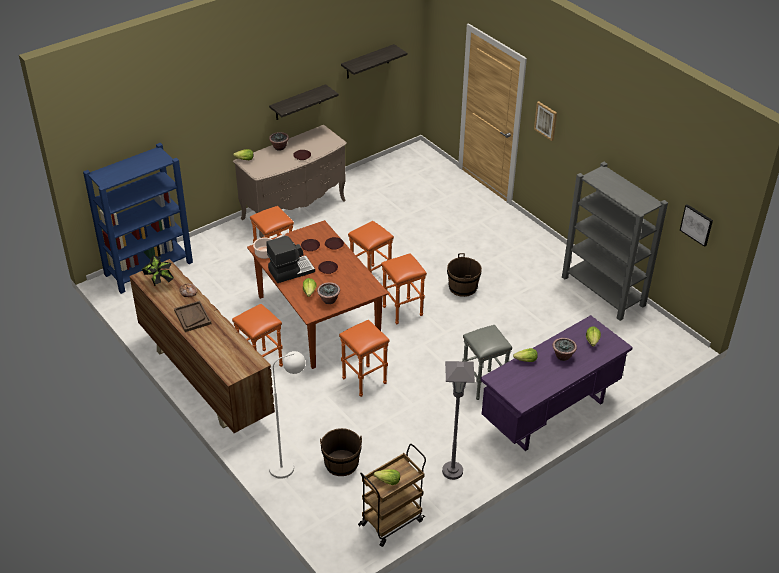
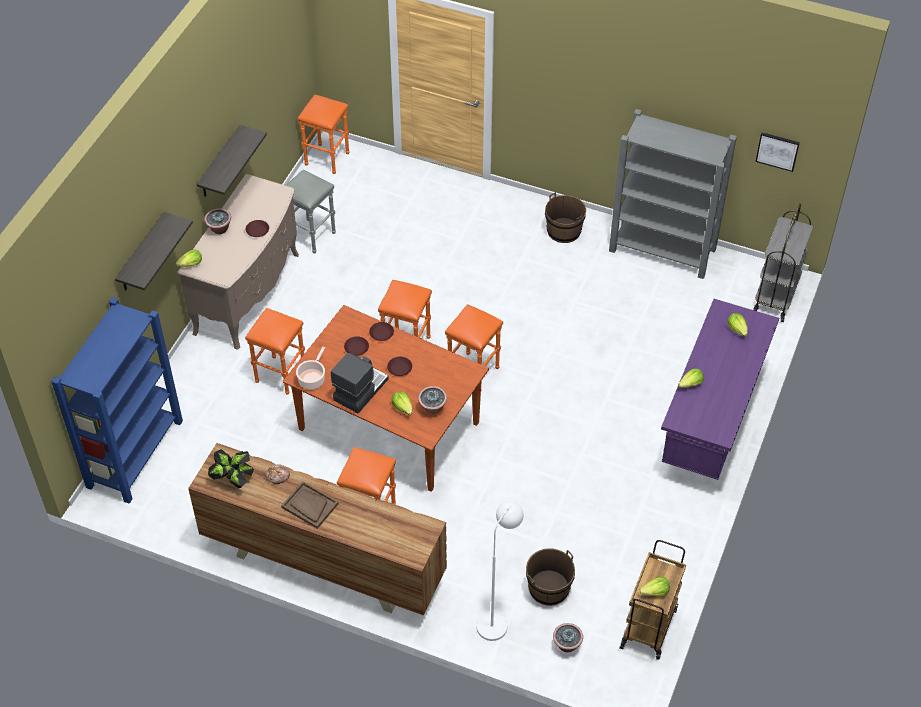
camera: 30 degrees left, 10 degrees up
(364, 381) = (498, 479): orange stool -> orange stool (327, 159)
(367, 62) = (270, 73): shelf -> shelf (141, 254)
(452, 471) = (665, 538): grey floor lamp -> none
(463, 287) = (516, 312): brown bucket -> brown bucket (564, 231)
(483, 384) = (622, 421): grey stool -> grey stool (311, 234)
(546, 120) = (536, 77): picture -> none
(563, 356) = (722, 361): potted plant -> potted plant (567, 645)
(671, 352) = (776, 294): none -> grey cart

